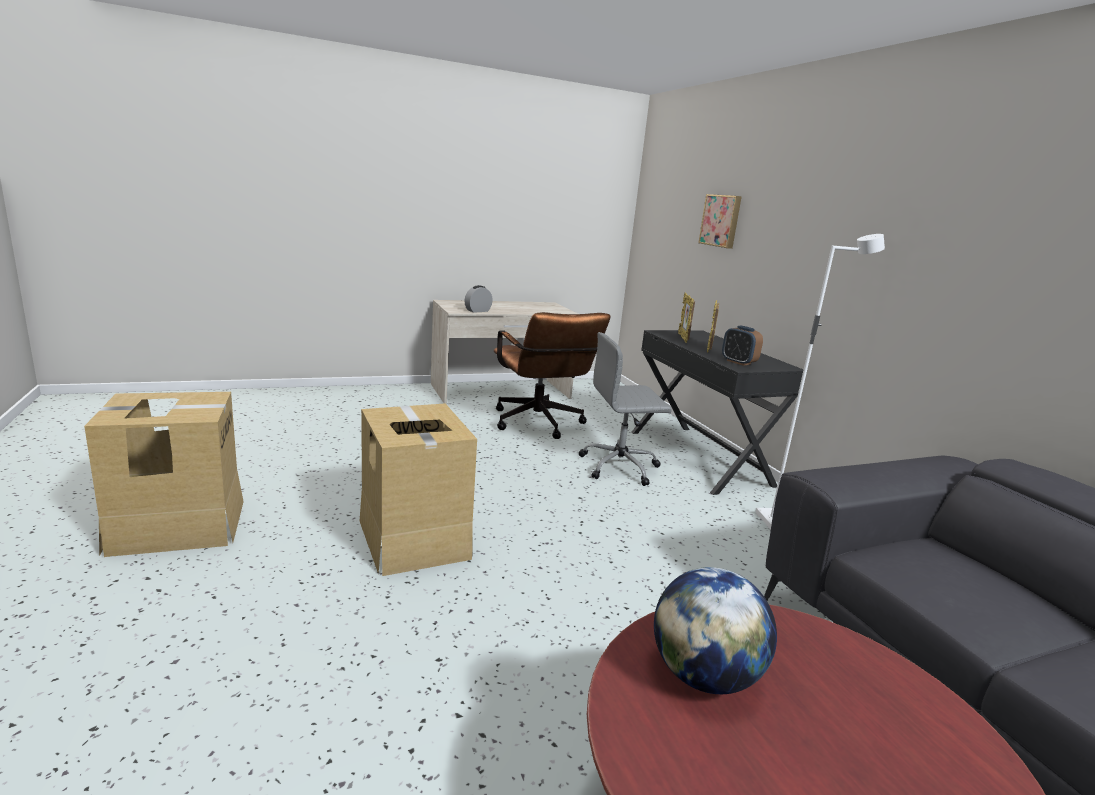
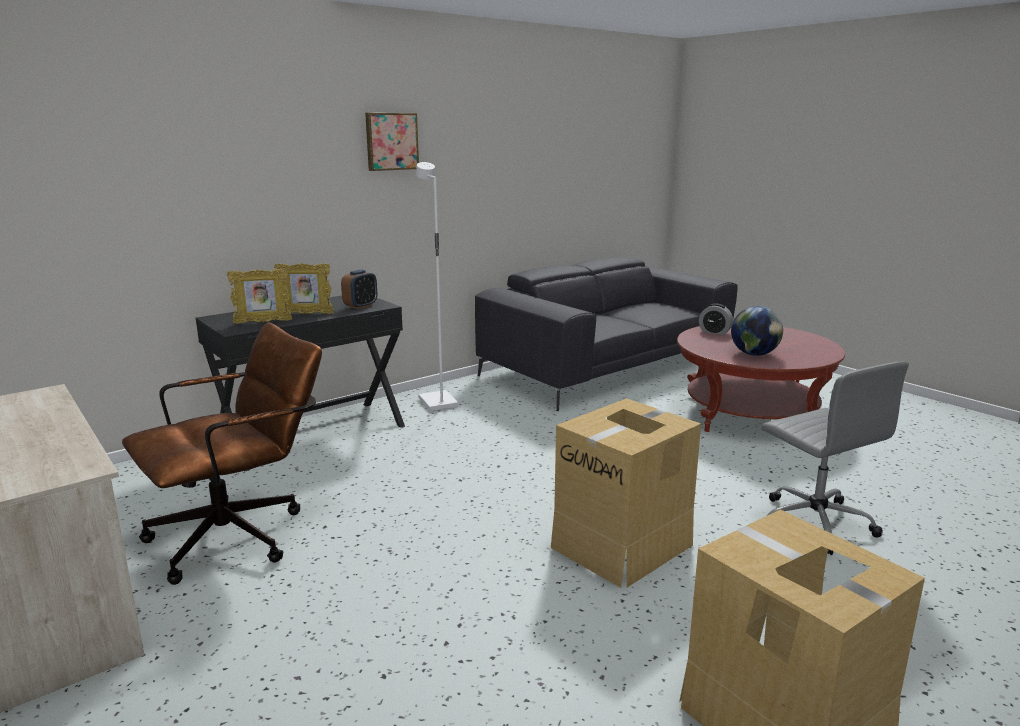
camera: 105 degrees left, 0 degrees up
(478, 311) = (73, 452): alarm clock -> alarm clock (714, 332)
(620, 466) = (365, 468): grey office chair -> grey office chair (813, 522)
(721, 221) = (161, 175): picture -> picture (391, 141)

